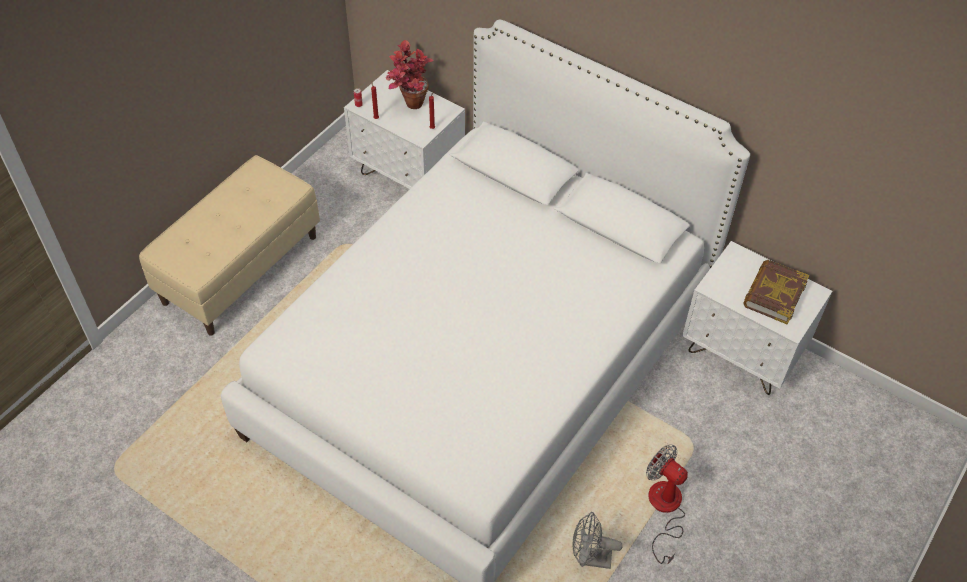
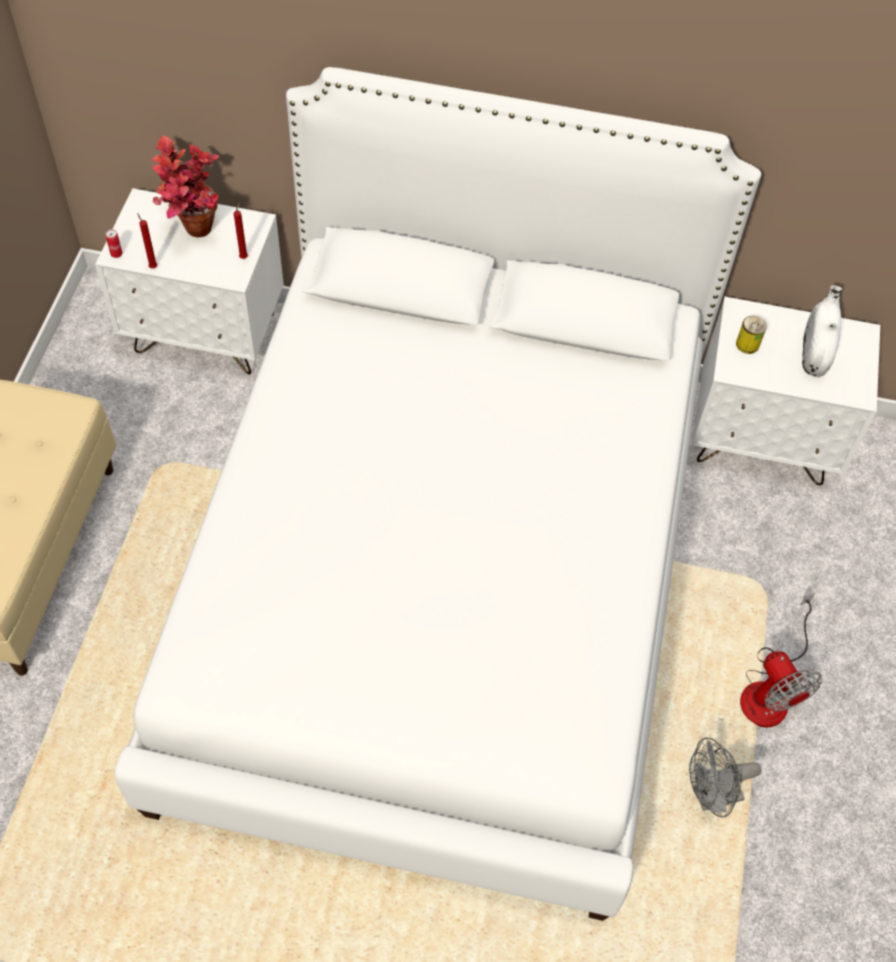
camera: 25 degrees left, 5 degrees up
(664, 509) = (770, 689): fan -> fan turned 135 degrees counterclockwise
(730, 274) = (747, 344): none -> can
(774, 294) = (814, 354): book -> white vase

